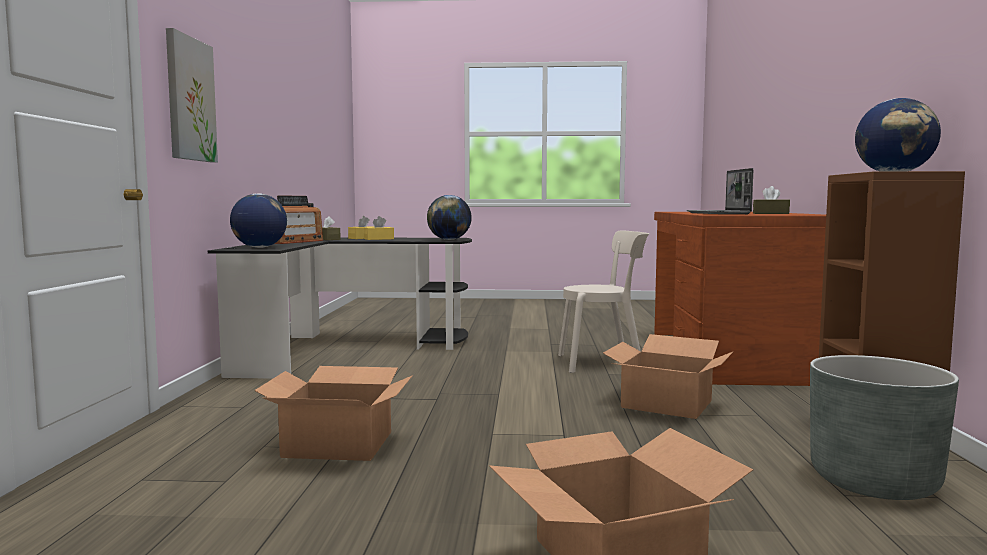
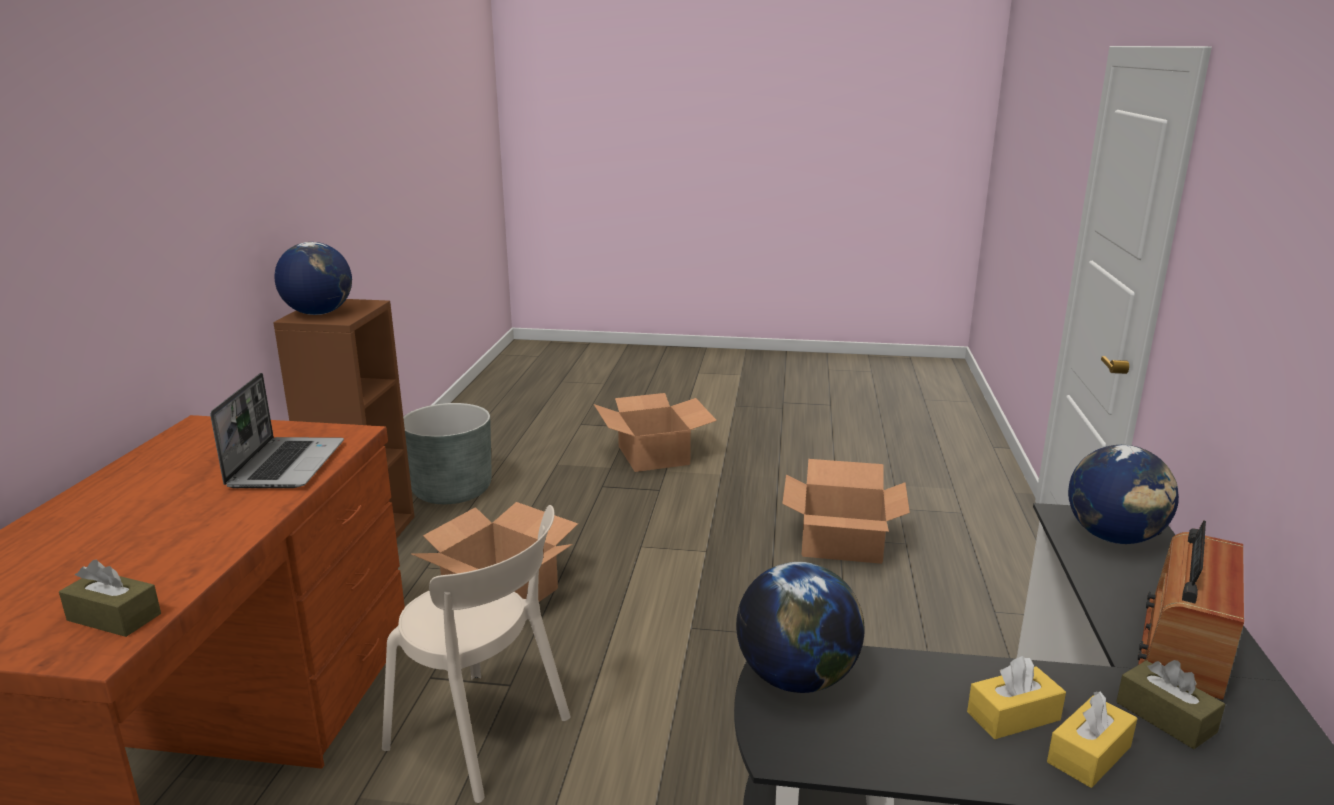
camera: 175 degrees left, 15 degrees up
(190, 99) = (1219, 277): picture -> none
(604, 363) = (484, 736): beige chair -> beige chair turned 150 degrees counterclockwise
(770, 213) = (187, 465): brown tissue box -> brown tissue box (114, 617)

